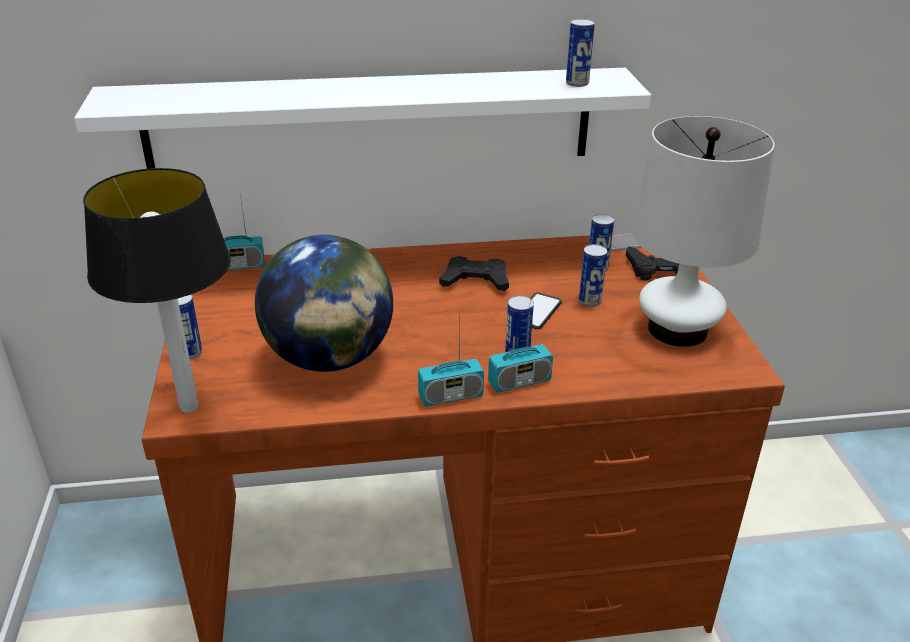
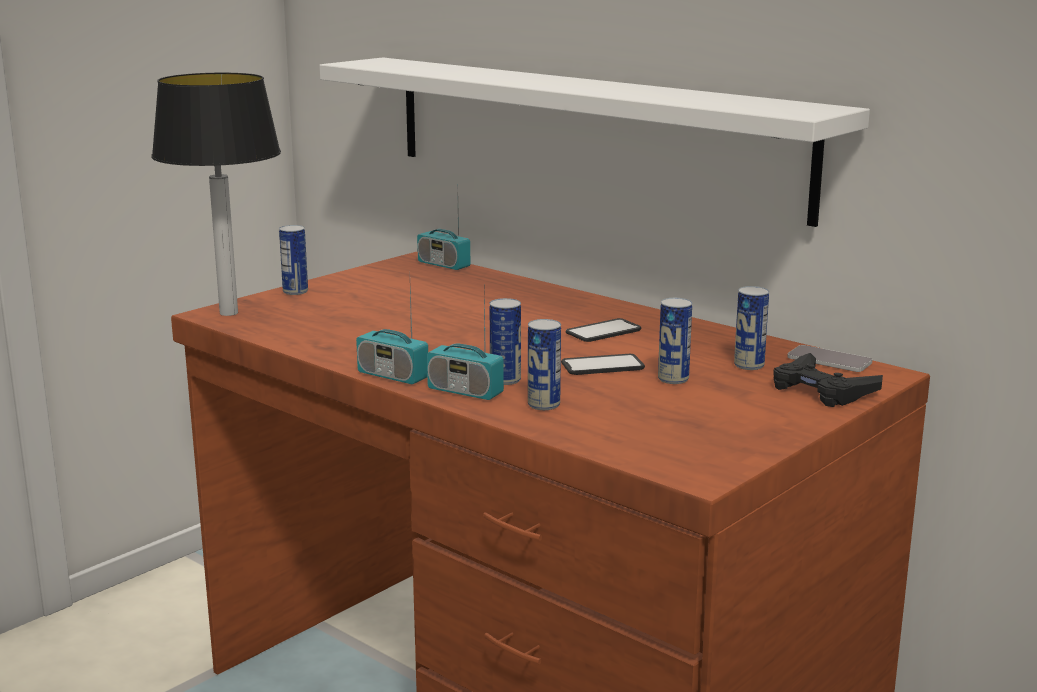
camera: 50 degrees right, 15 degrees down
(330, 358) = (369, 327): globe -> none
(475, 280) = (603, 332): black game controller -> phone
(577, 83) = (762, 106): can -> can (543, 405)
(677, 329) = (708, 426): white table lamp -> none

